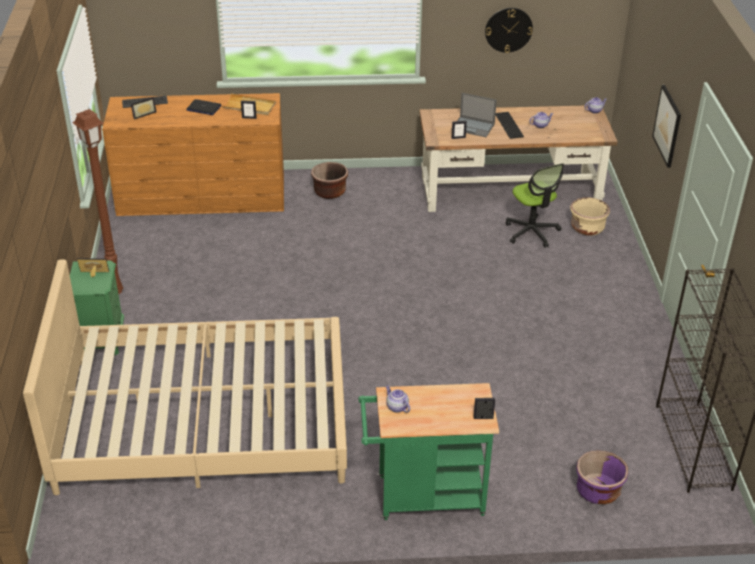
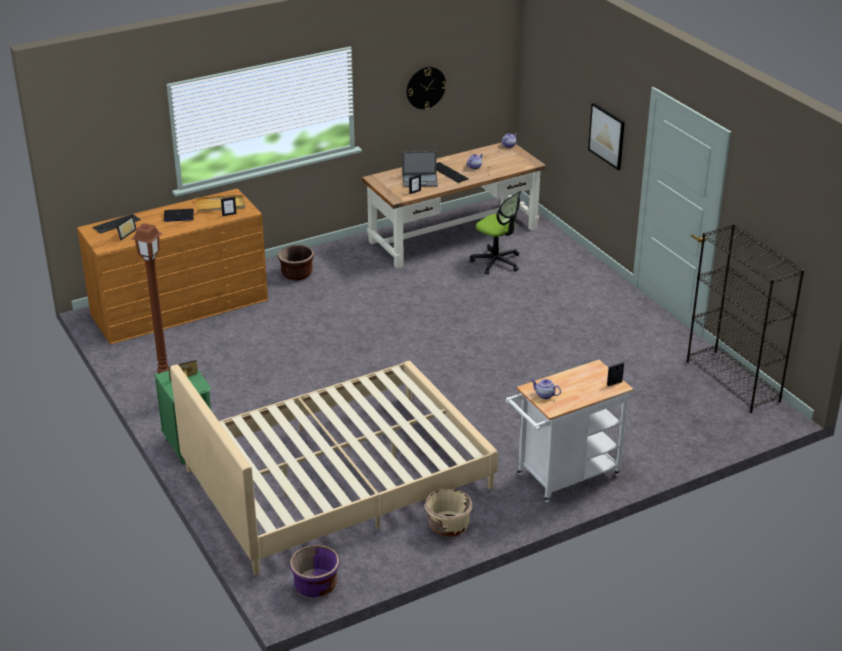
camera: 25 degrees left, 5 degrees down
(423, 497) = (563, 477): green cart -> white cart
(587, 228) = (538, 248): beige planter -> beige planter (448, 526)
(598, 491) = (688, 432): purple planter -> purple planter (316, 585)

